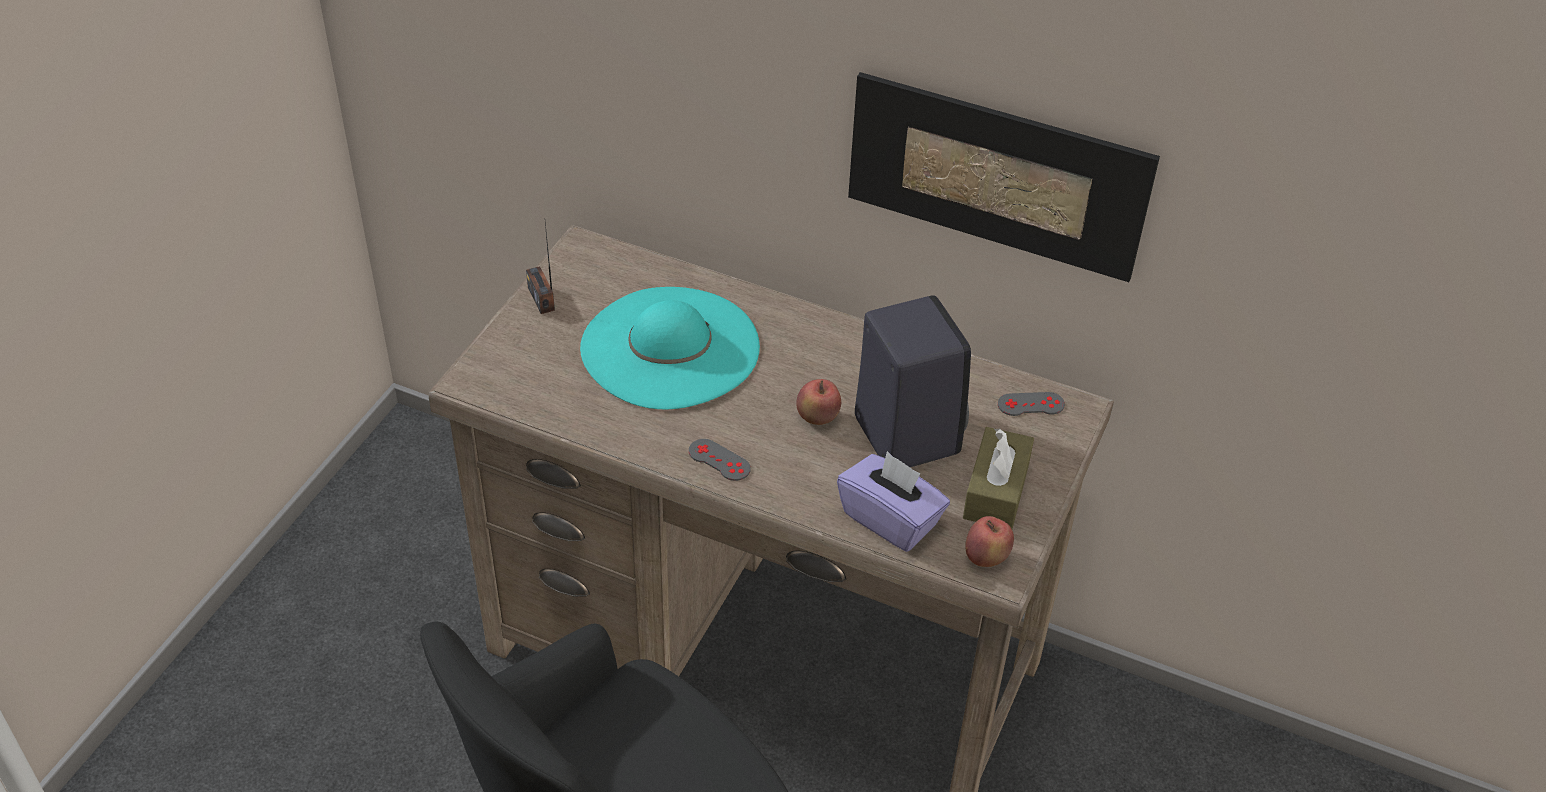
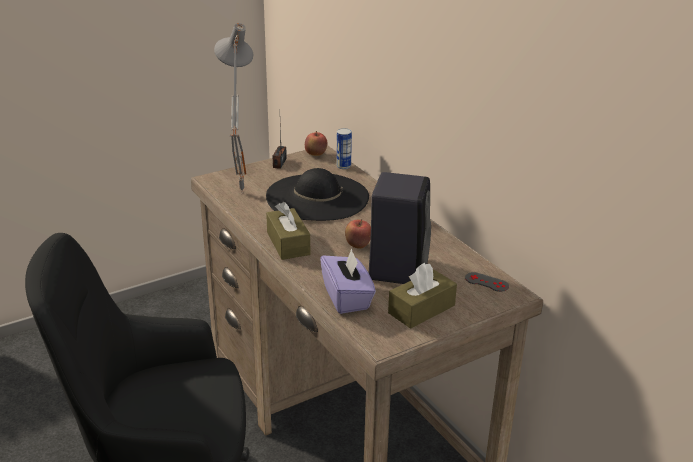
camera: 35 degrees right, 15 degrees down
(543, 392) = (239, 192): none -> grey table lamp
(646, 264) = (343, 166): none -> can
(670, 347) = (317, 197): turquoise hat -> black hat
(719, 460) = (288, 243): grey game controller -> brown tissue box
(986, 558) = (381, 334): apple -> apple (316, 155)
(996, 175) = (496, 121): picture -> none

